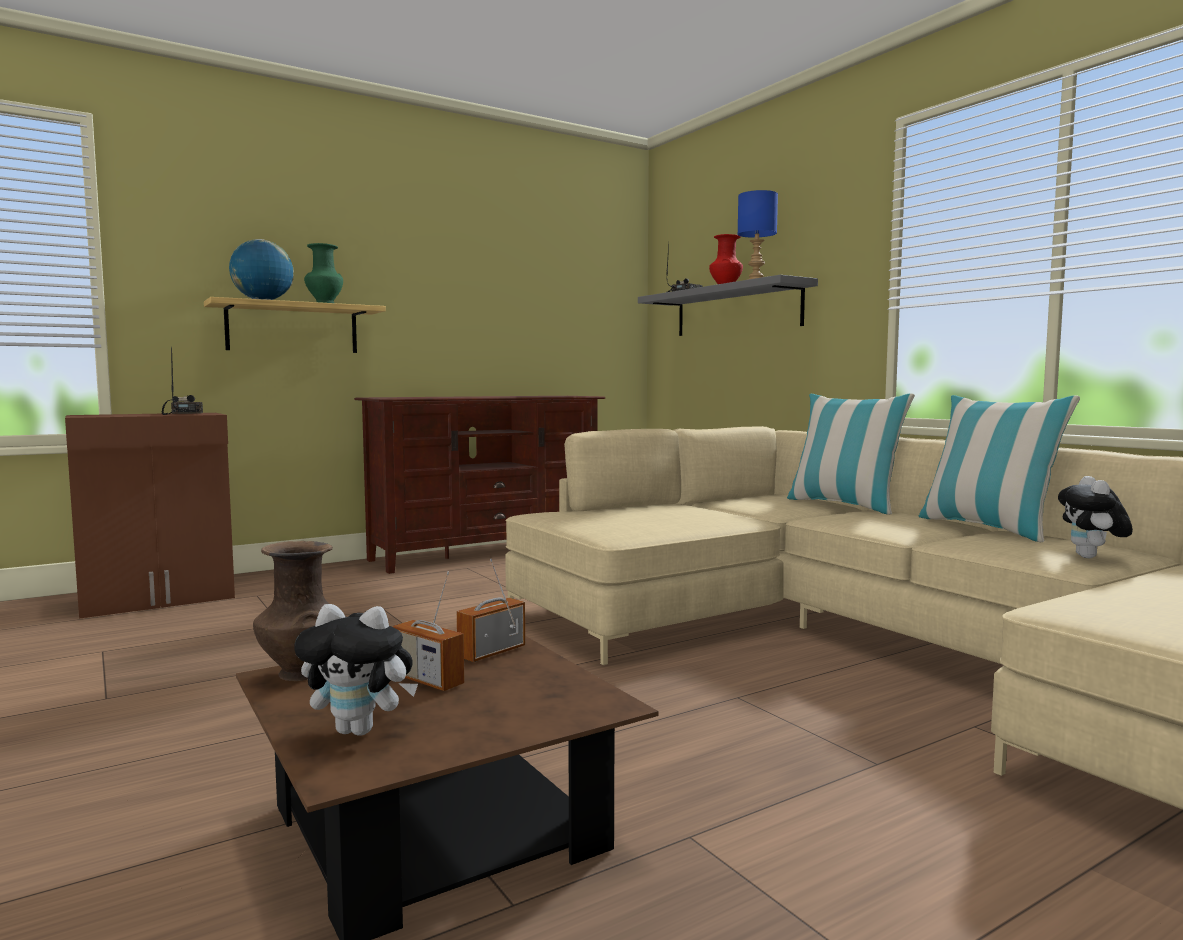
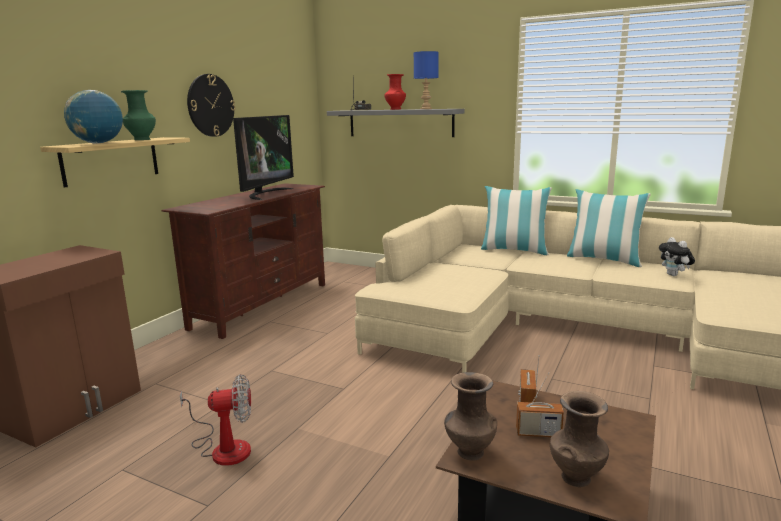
camera: 30 degrees left, 10 degrees up
(183, 414) = (75, 255): radio -> none
(210, 658) = (223, 447): none -> fan
(360, 730) = (576, 477): plush toy -> brown vase
(450, 278) = (210, 105): none -> wall clock
(505, 396) = (265, 194): none -> television

